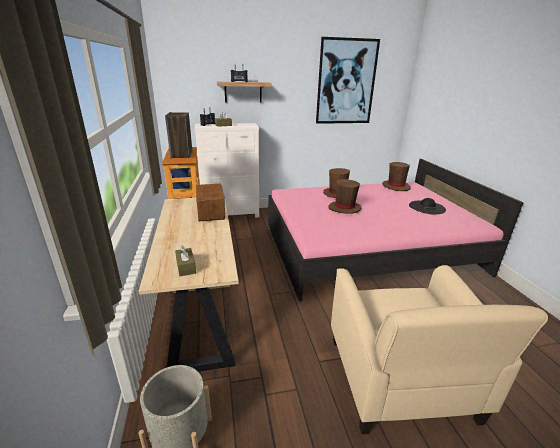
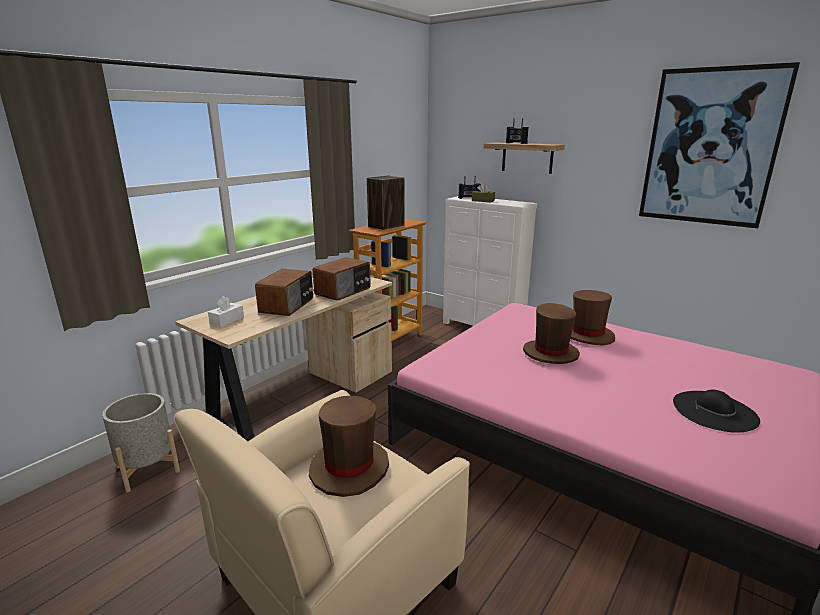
camera: 50 degrees right, 5 degrees down
(186, 267) = (227, 320): brown tissue box -> white tissue box
(200, 236) = (288, 305): none -> radio
(396, 186) = (732, 361): brown hat -> brown hat (349, 468)

